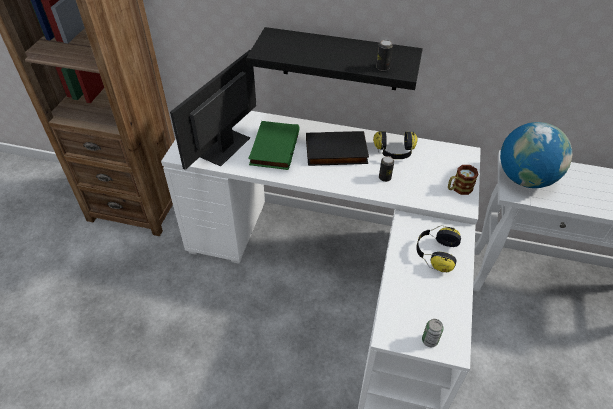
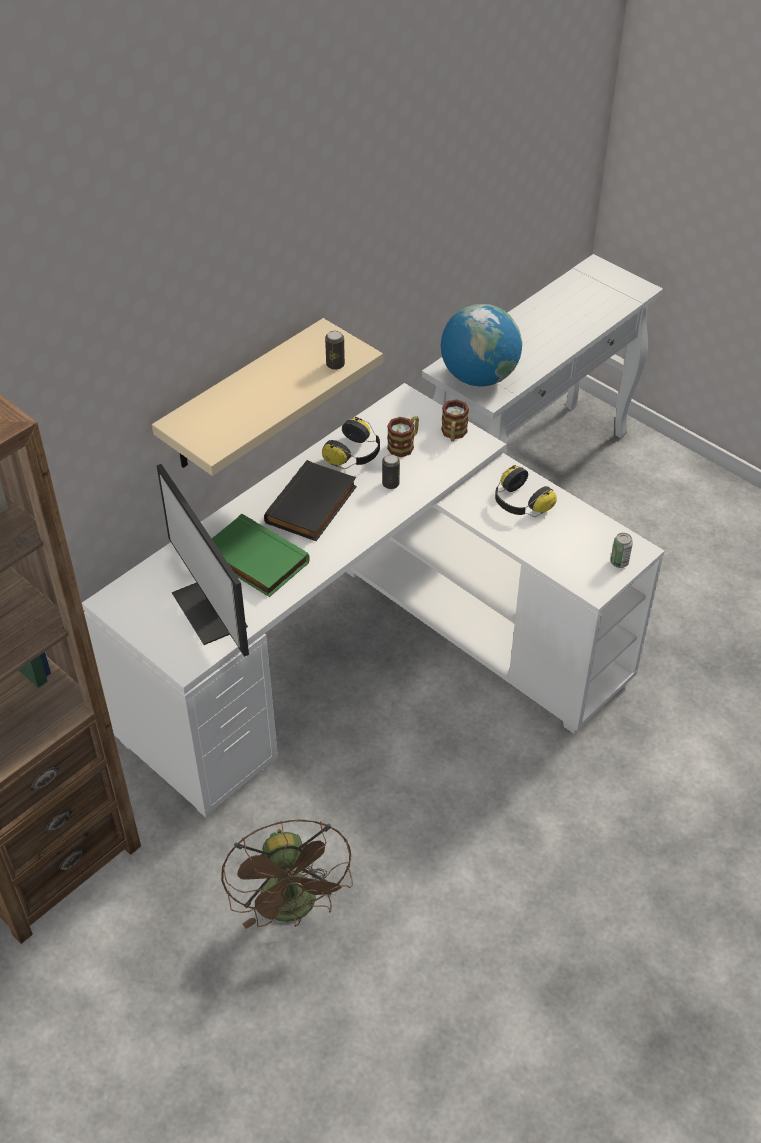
camera: 60 degrees left, 0 degrees up
(149, 319) = (293, 909): none -> brown fan
(340, 59) = (243, 397): black shelf -> beige shelf
(425, 170) = (404, 445): none -> mug

